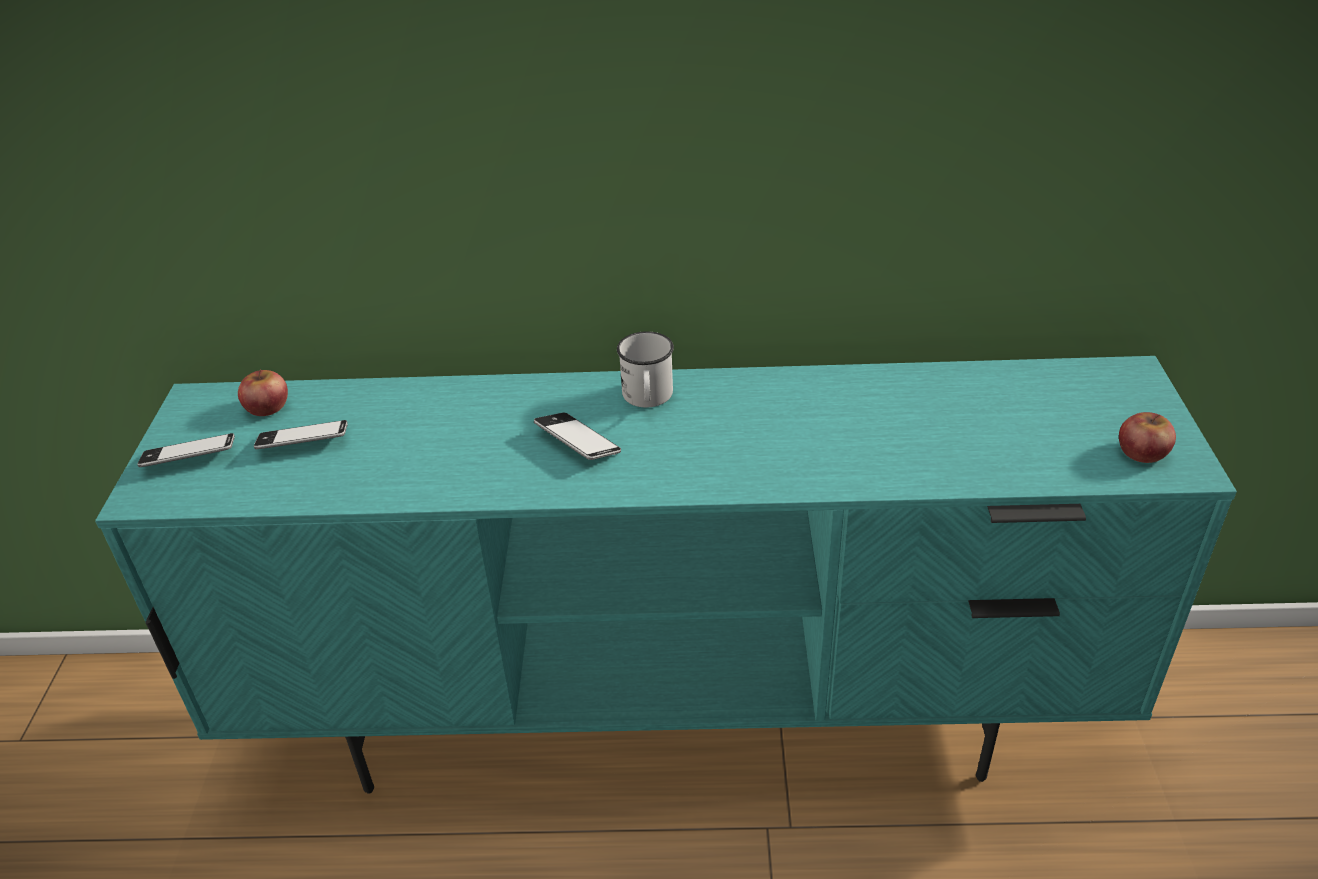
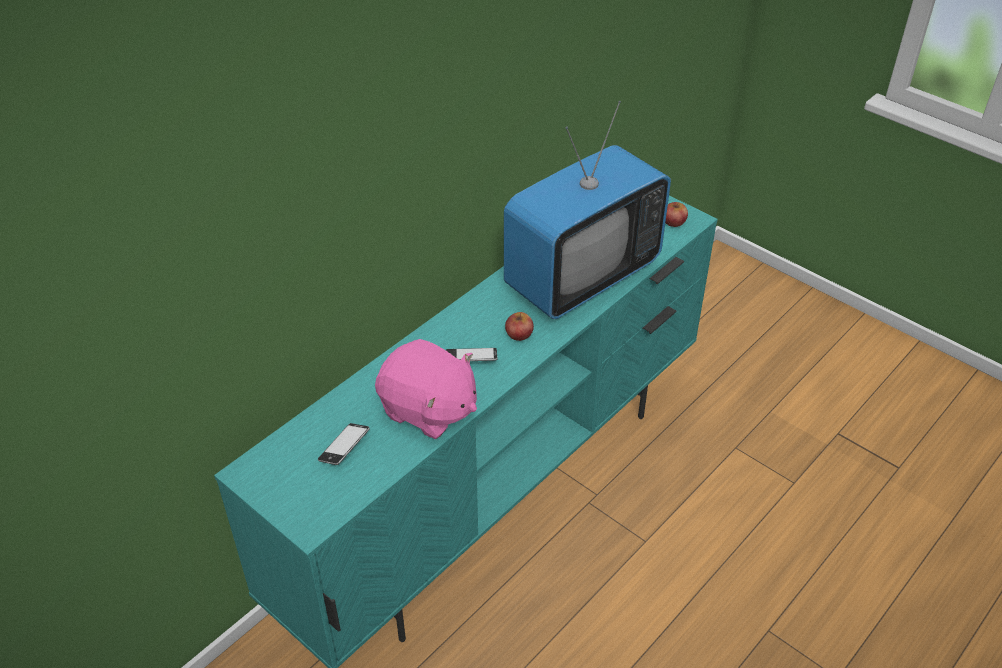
camera: 50 degrees left, 5 degrees up
(190, 456) = (299, 495): phone -> none
(267, 406) = (293, 447): apple -> apple (519, 333)
(439, 465) = (428, 410): none -> pink plush toy
(647, 398) = (469, 319): white mug -> none
(874, 439) = (582, 277): none -> television

